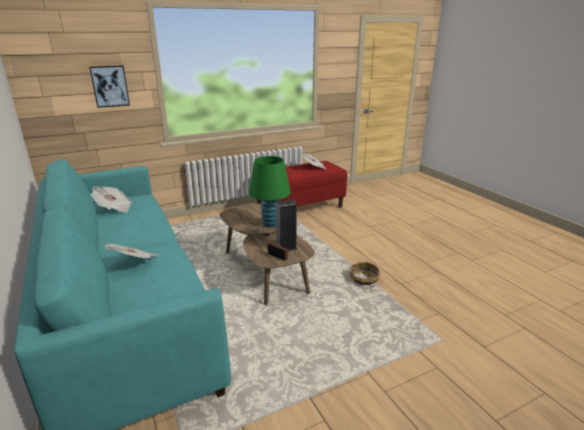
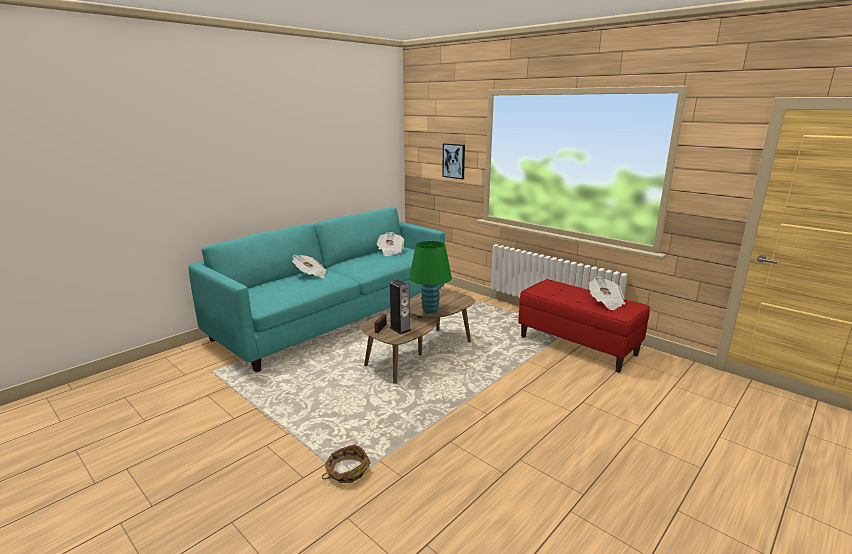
camera: 70 degrees right, 5 degrees down
(364, 279) = (442, 413): basket -> basket (346, 471)

